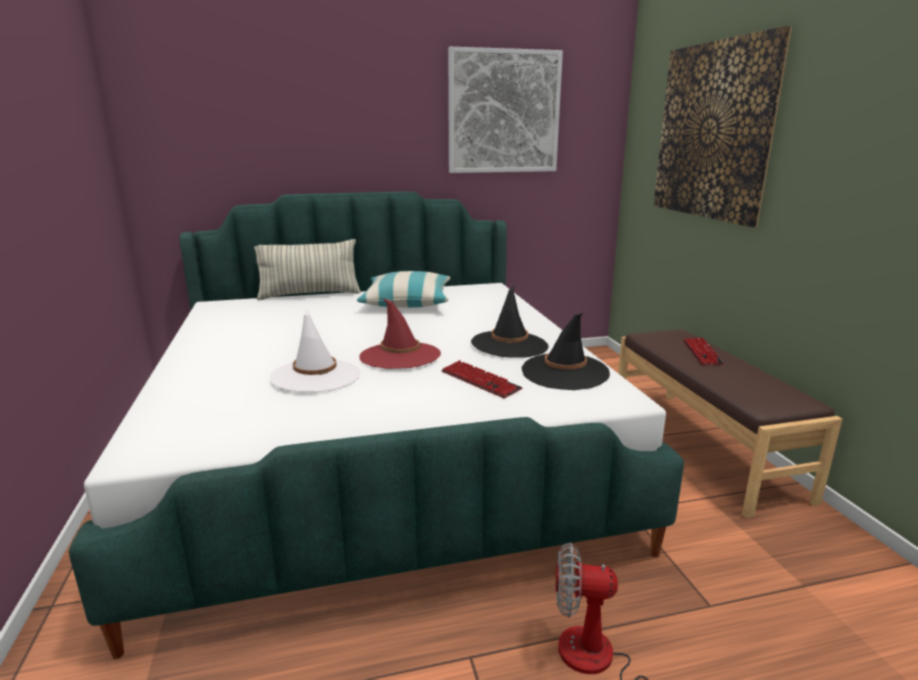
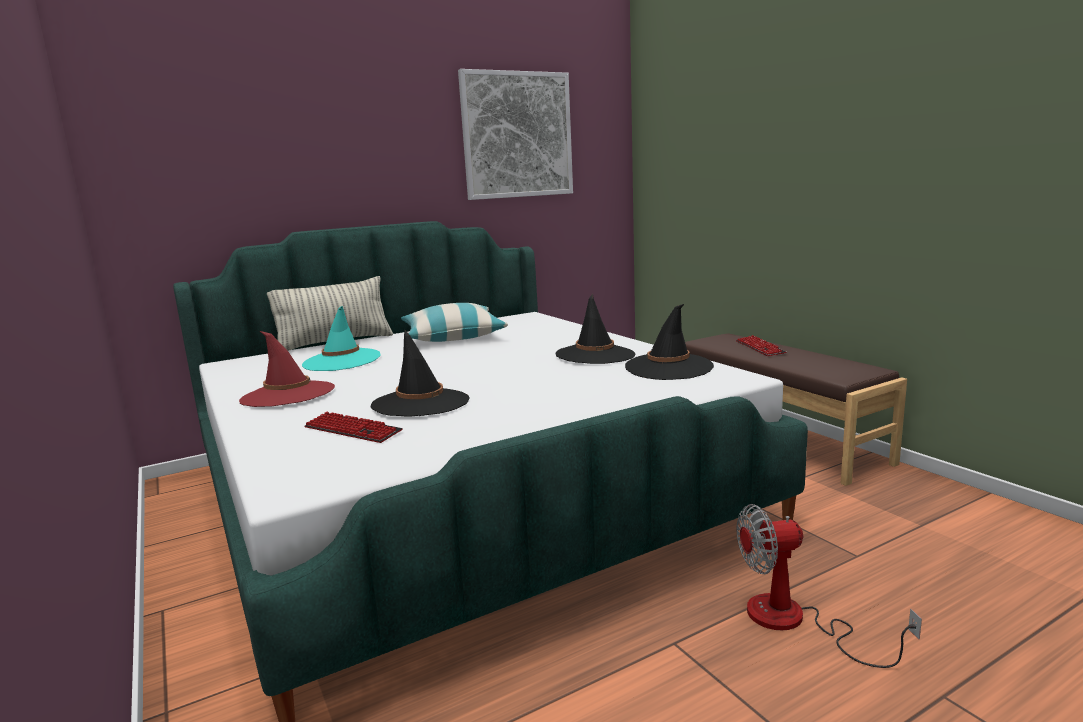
camera: 15 degrees left, 5 degrees down
(298, 316) = (342, 361): none -> turquoise hat
(316, 376) = (420, 403): white hat -> black hat
(400, 356) = (493, 377): red hat -> red hat (288, 395)
(480, 381) = (595, 384): keyboard -> keyboard (352, 430)
(713, 131) = (733, 140): picture -> none

